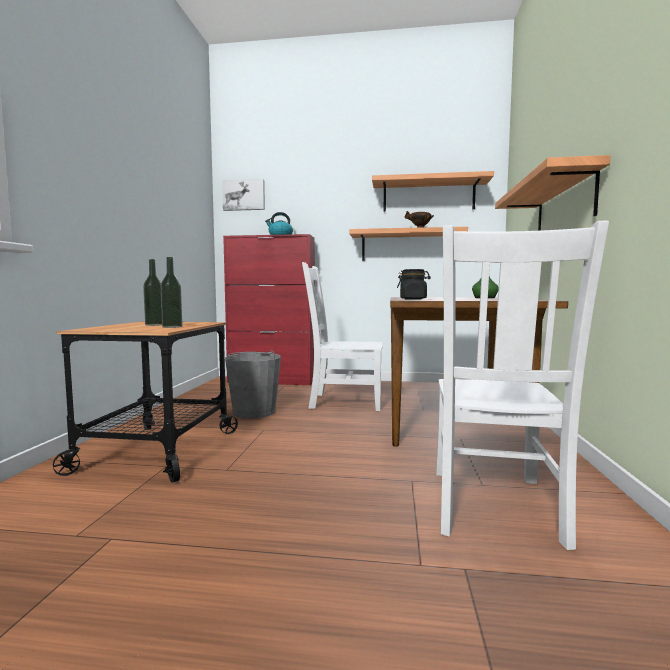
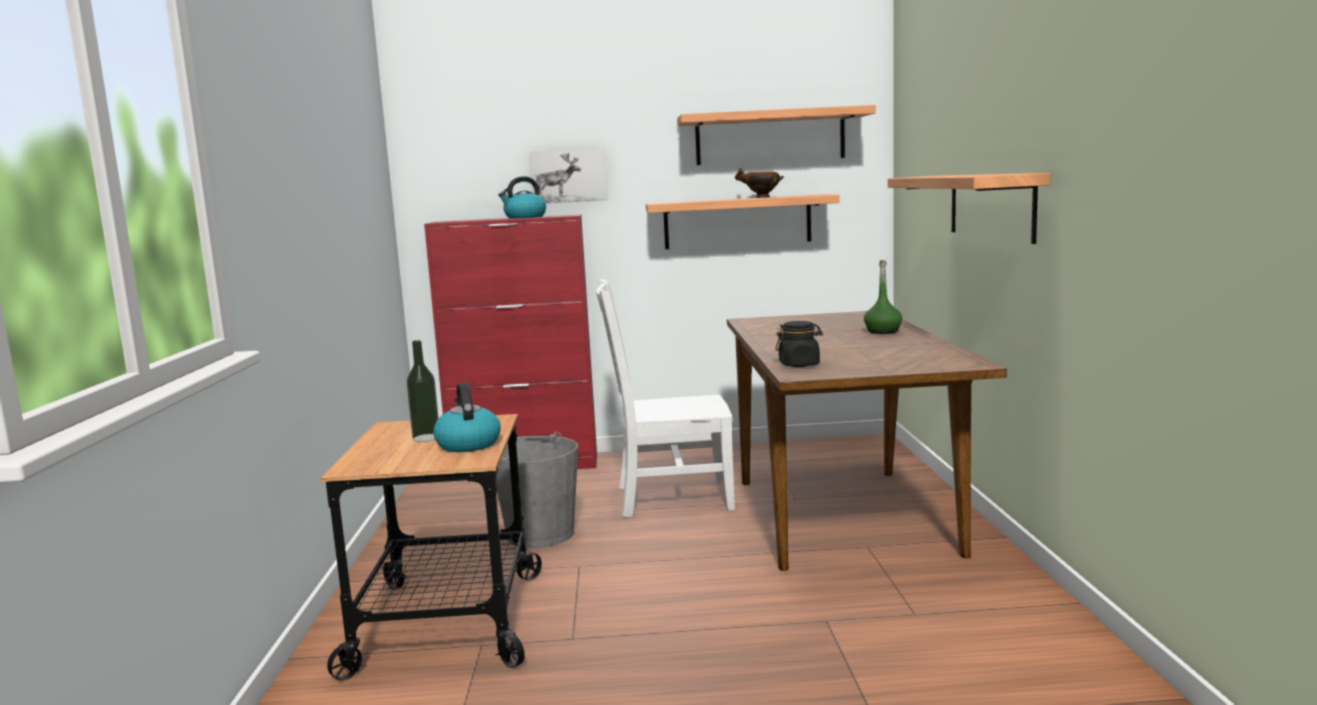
camera: 10 degrees left, 5 degrees up
(172, 327) = (468, 444): bottle -> kettle
(244, 195) = (447, 142): picture -> picture (568, 176)
(494, 507) = (936, 643): white chair -> none

